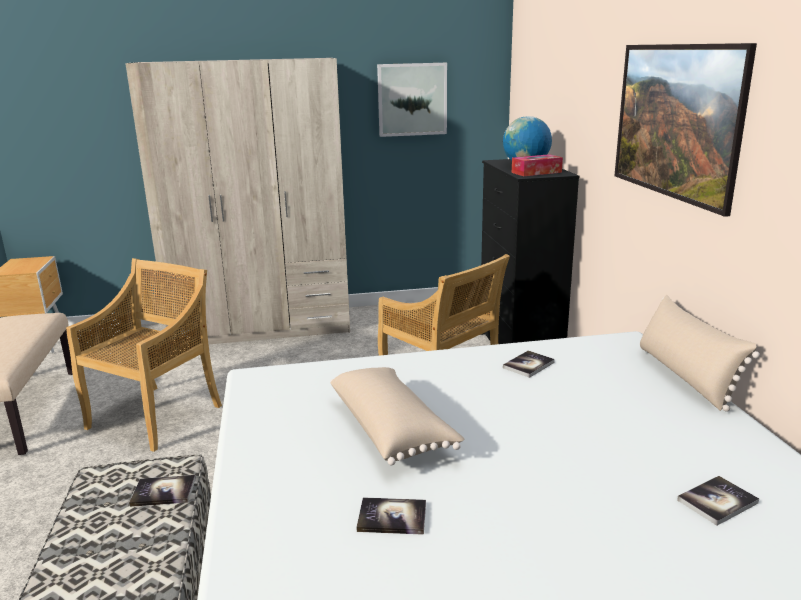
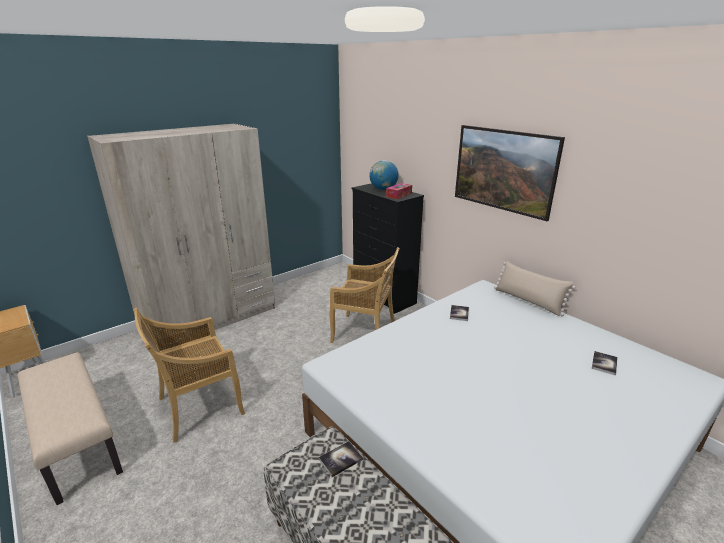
camera: 30 degrees left, 5 degrees up
(156, 416) = (199, 407): beige chair -> beige chair turned 120 degrees counterclockwise
(392, 429) = (441, 373): beige pillow -> none
(392, 517) = (500, 424): book -> none
(412, 99) = (286, 148): picture -> none

